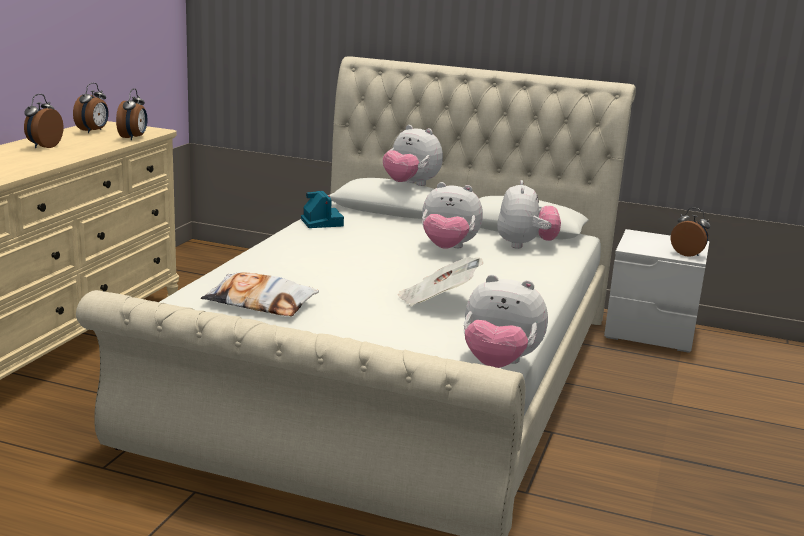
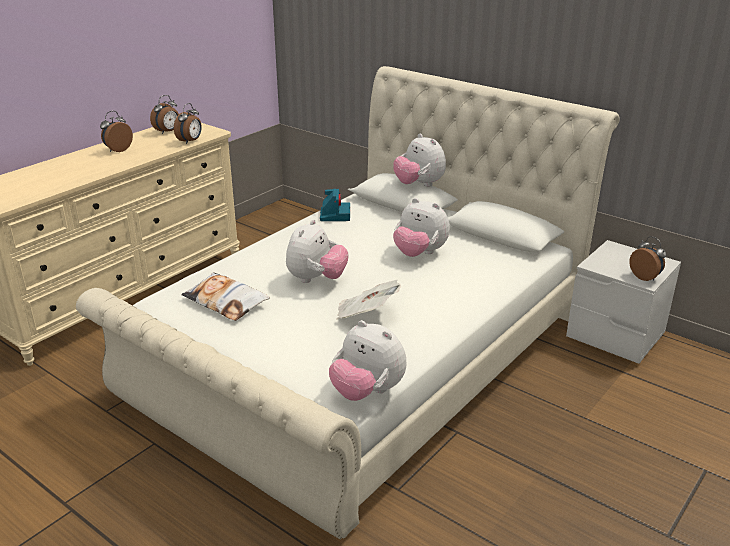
camera: 20 degrees right, 10 degrees up
(525, 245) = (491, 255): plush toy -> plush toy (316, 279)

